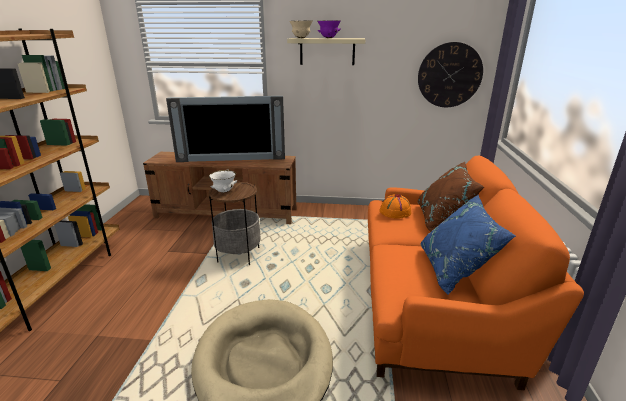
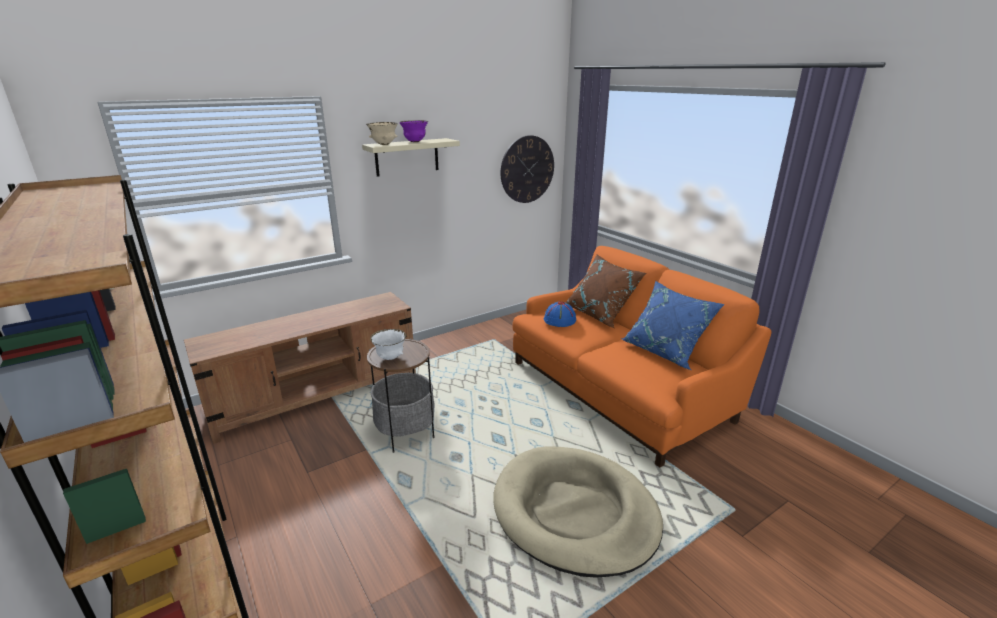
camera: 40 degrees left, 0 degrees up
(231, 158) = (317, 317): television -> none
(395, 212) = (559, 320): orange hat -> blue hat

